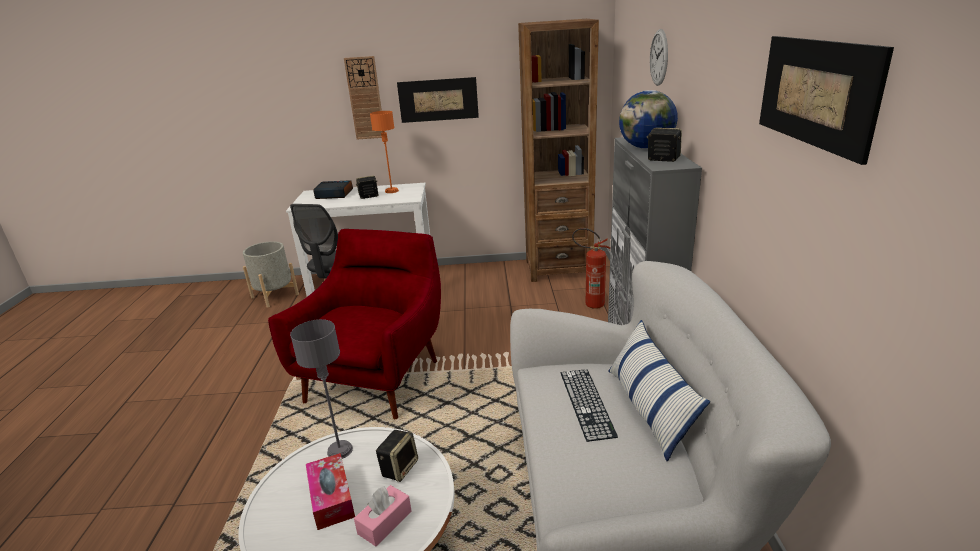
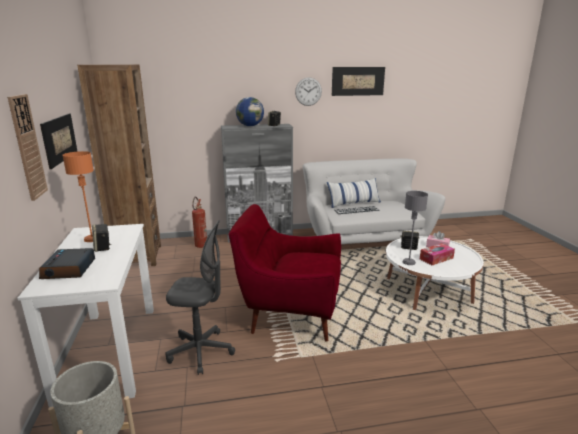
camera: 100 degrees left, 5 degrees down
(659, 57) = (214, 84): wall clock -> wall clock (308, 91)

